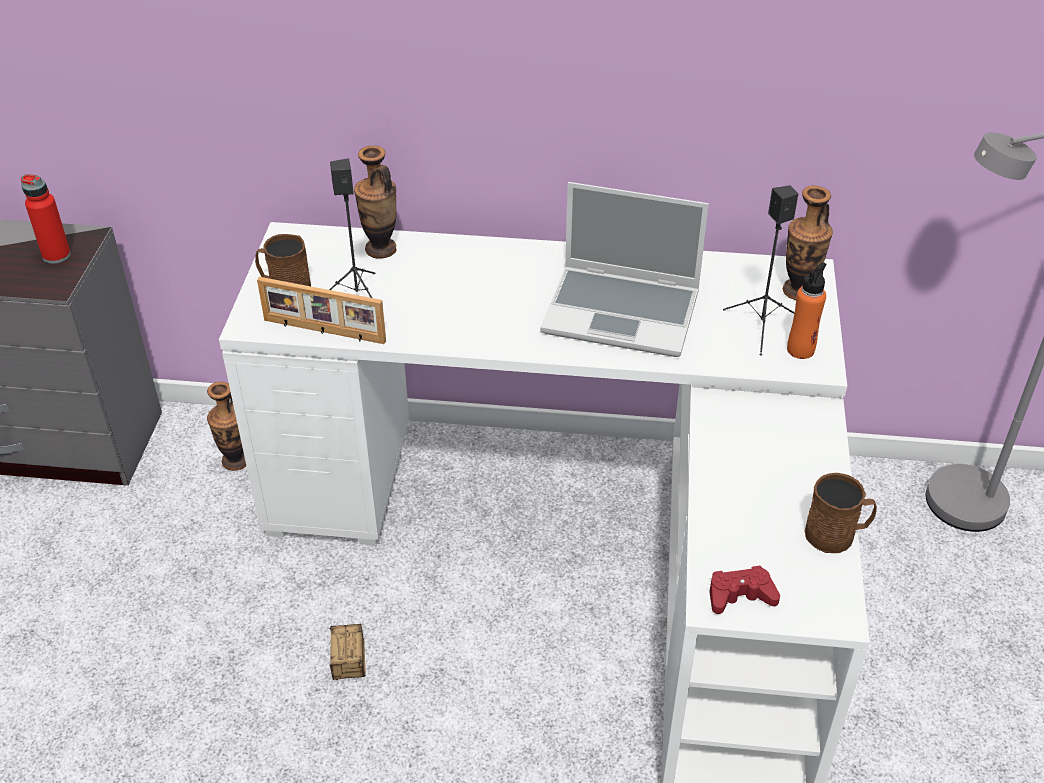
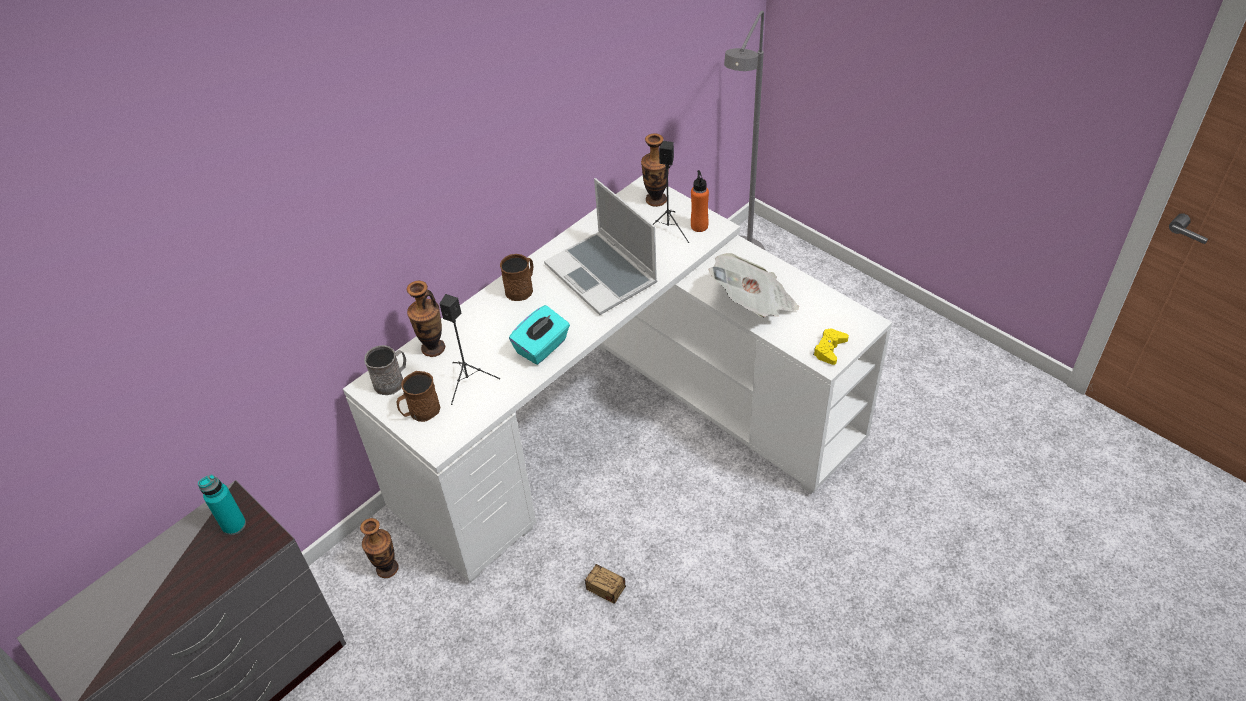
camera: 50 degrees left, 5 degrees up
(56, 255) = (234, 525): red bottle -> turquoise bottle
(309, 247) = (392, 381): none -> grey mug
(323, 332) = (483, 412): picture frame -> none
(460, 325) = (542, 347): none -> turquoise tissue box
(623, 312) = (603, 274): laptop -> laptop turned 90 degrees clockwise
(739, 475) = (753, 303): none -> newspaper
(740, 595) = (829, 349): red game controller -> yellow game controller
(836, 534) = (822, 293): brown mug -> brown mug (521, 288)

